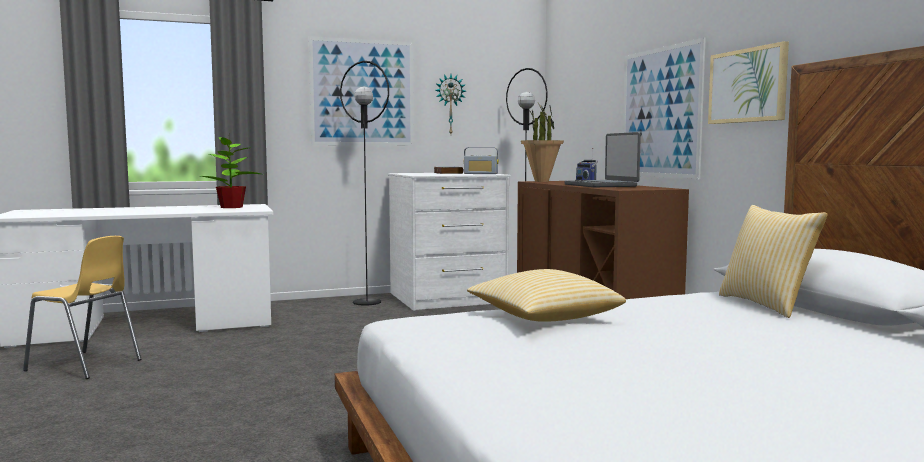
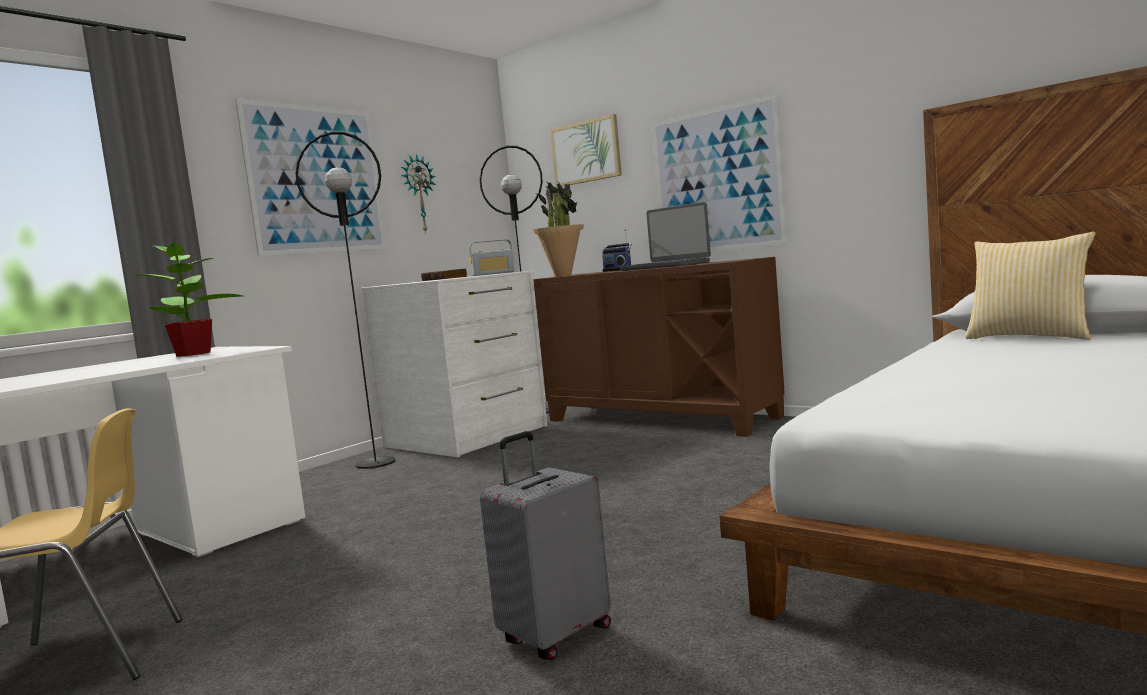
camera: 30 degrees left, 0 degrees up
(249, 421) = (554, 635): none -> grey suitcase
(543, 318) = (948, 379): pillow -> none
(747, 85) = (846, 138): picture -> picture (586, 152)

